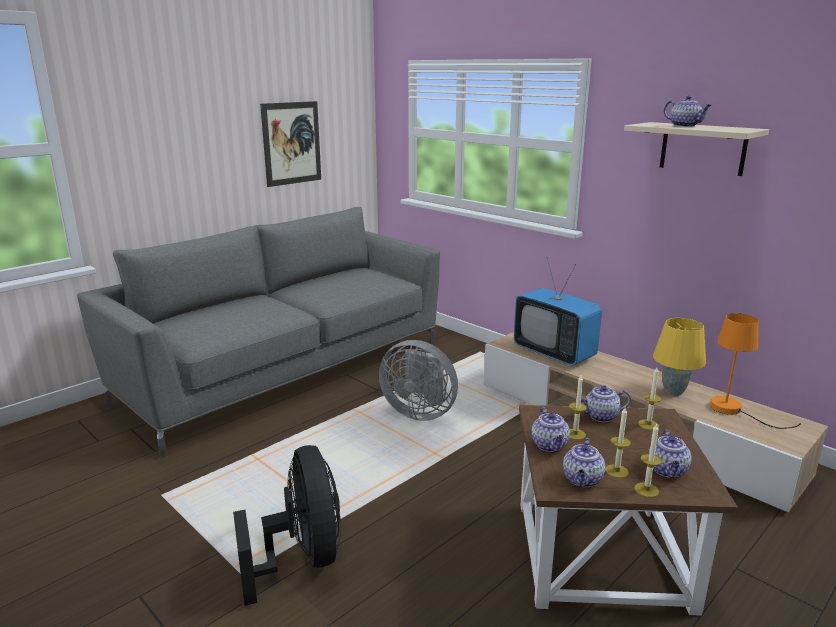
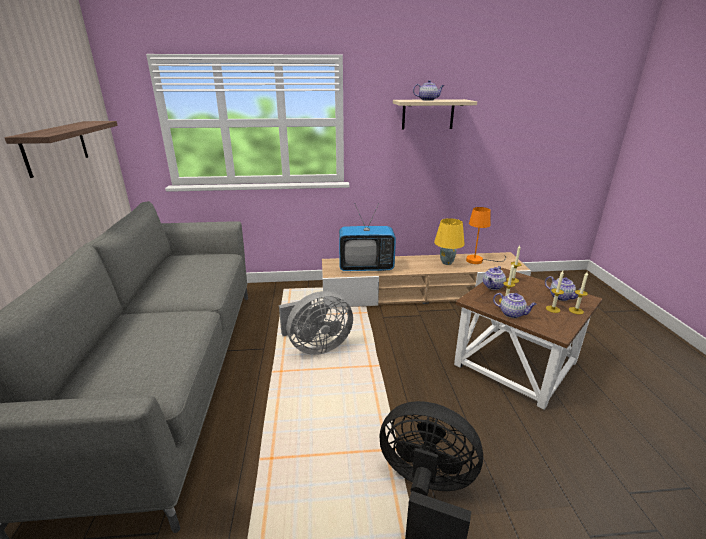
camera: 50 degrees left, 5 degrees up
(292, 143) = (56, 147): picture -> shelf
(582, 480) = (556, 322): teapot -> none

